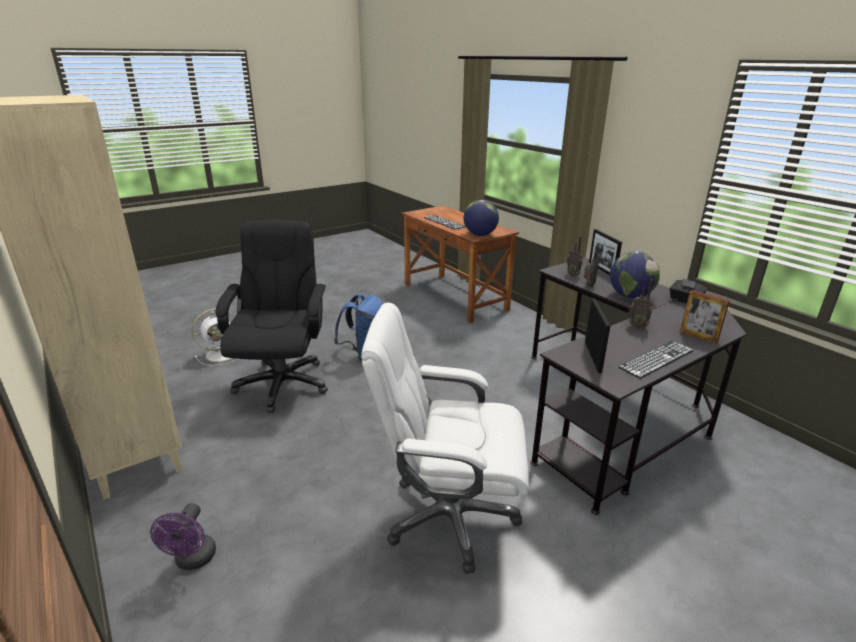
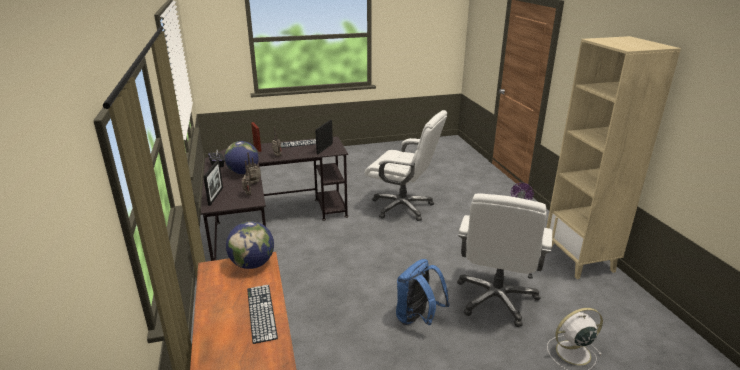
camera: 160 degrees left, 0 degrees up
(282, 383) = (496, 299): black office chair -> white office chair

